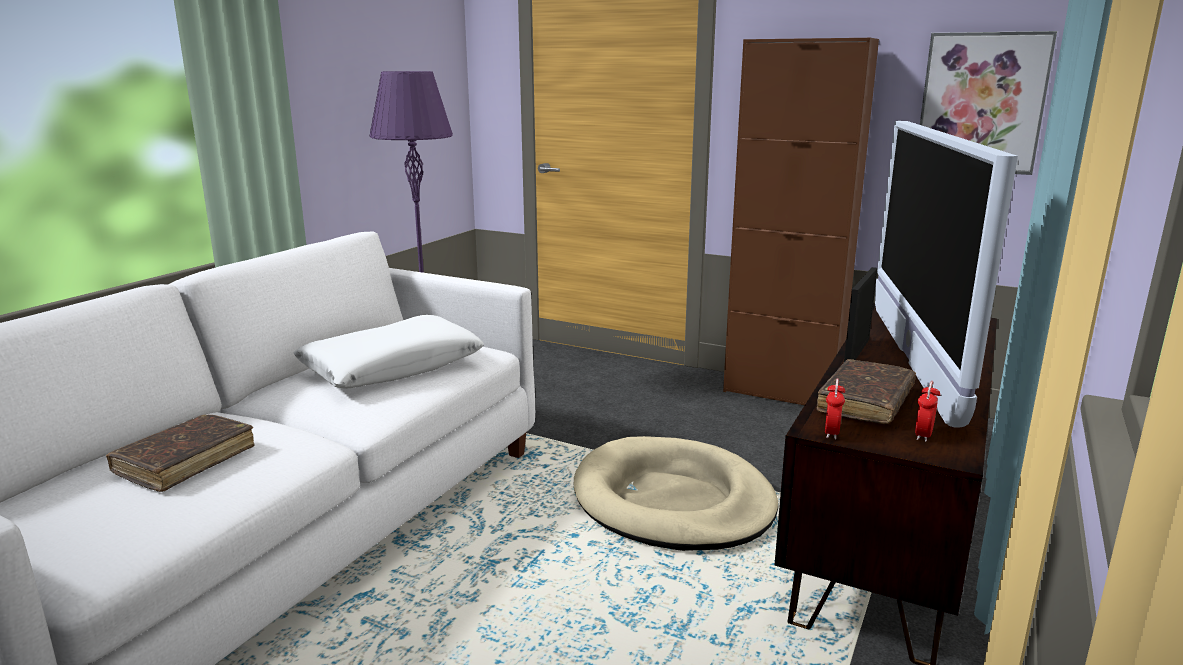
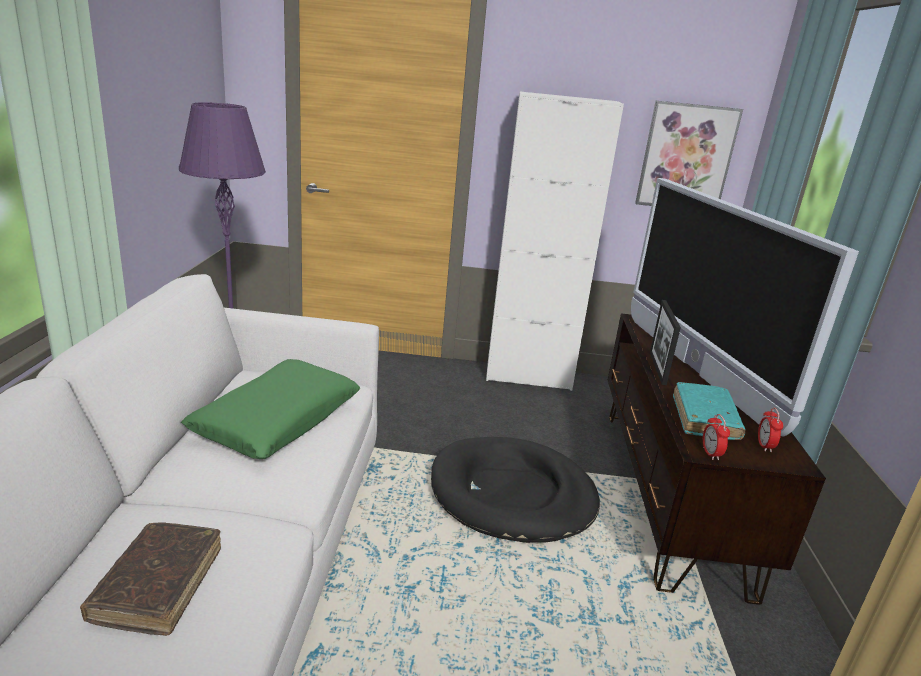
camera: 25 degrees left, 5 degrees up
(392, 367) = (277, 421): white pillow -> green pillow
(673, 501) = (512, 494): beige dog bed -> black dog bed
(781, 393) = (528, 377): brown cabinet -> white cabinet
(865, 402) = (704, 419): brown book -> turquoise book

